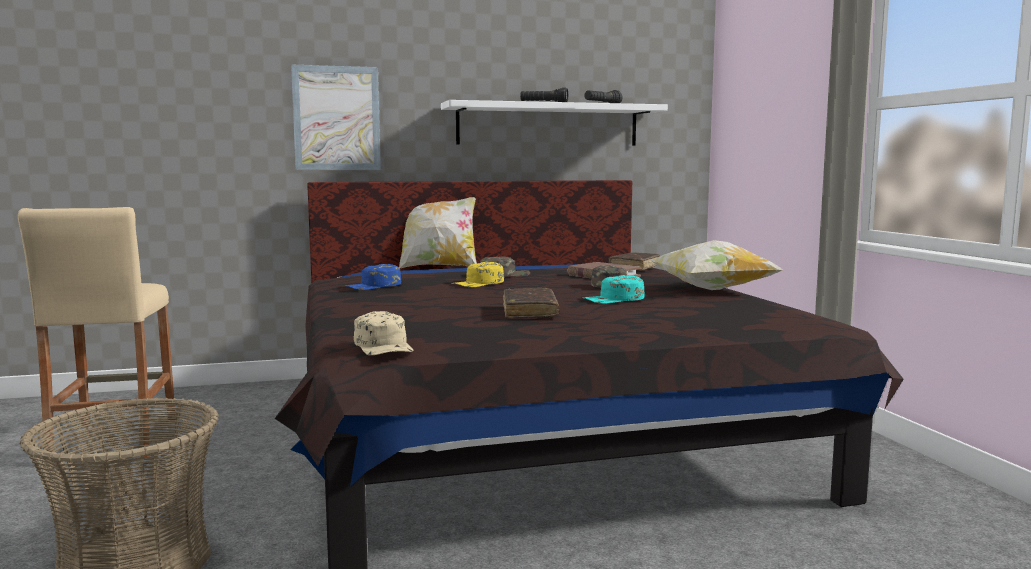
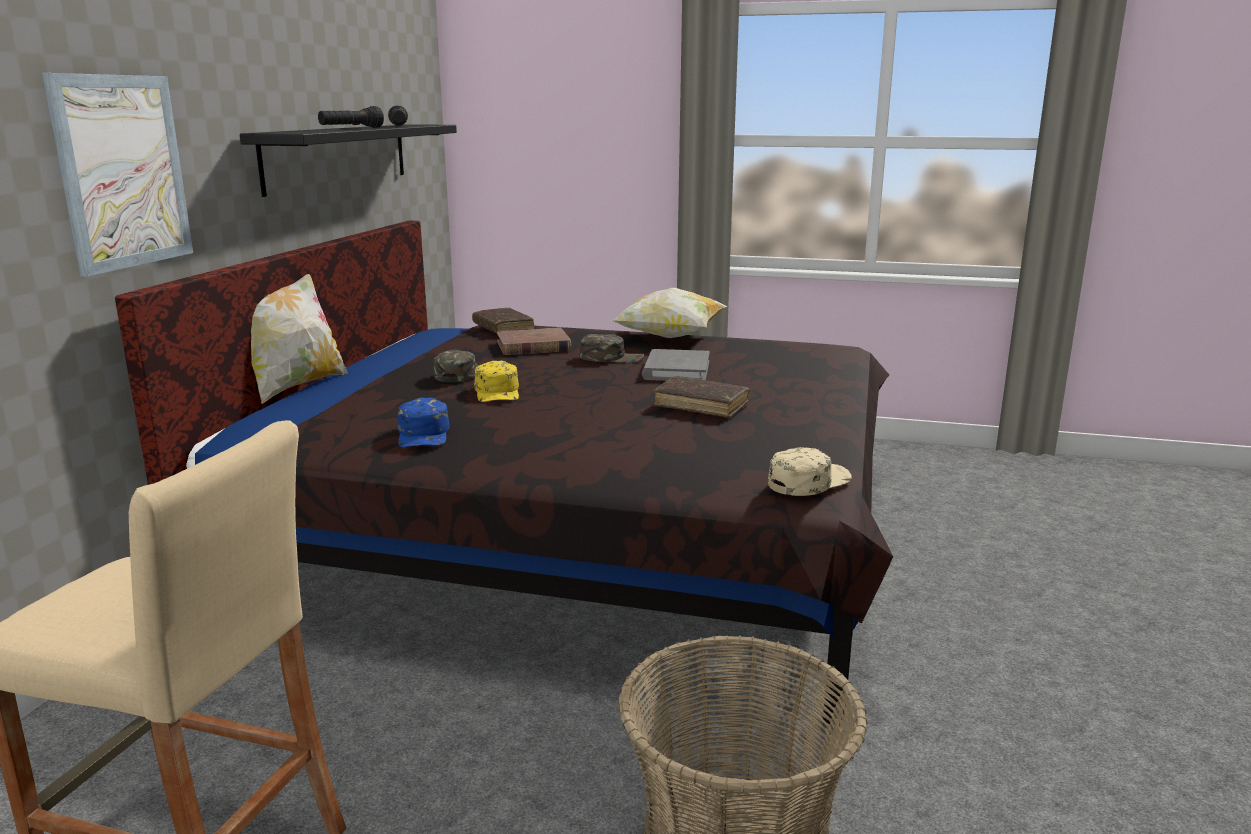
camera: 60 degrees left, 10 degrees up
(384, 346) = (808, 481): beige cap -> beige cap turned 45 degrees counterclockwise
(548, 125) = (338, 156): white shelf -> black shelf
(614, 299) = (676, 370): turquoise cap -> grey book

